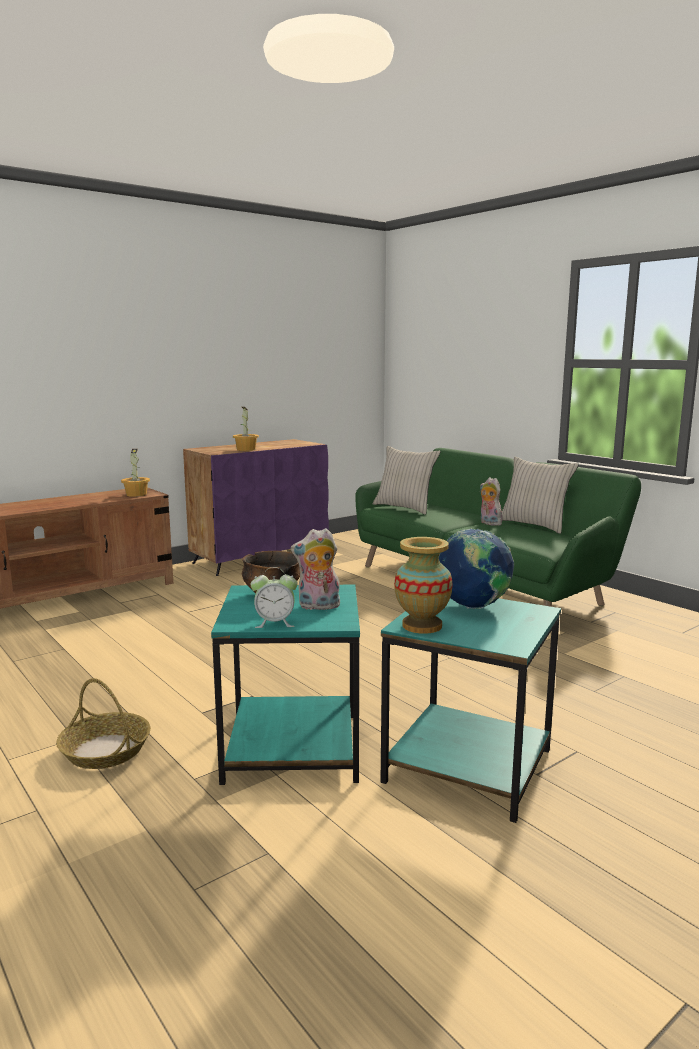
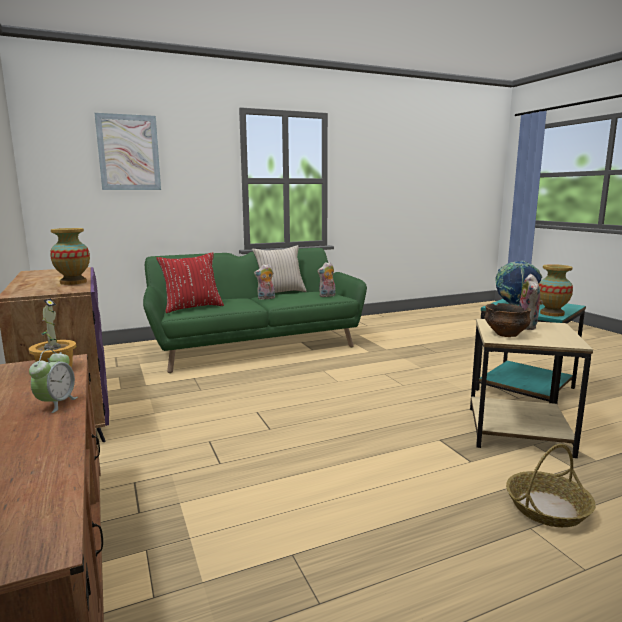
camera: 75 degrees left, 0 degrees up
(245, 449) = (73, 282): potted plant -> vase
(275, 623) = (566, 336): alarm clock -> alarm clock (56, 404)
(294, 746) = (516, 430): turquoise side table -> beige side table
(405, 508) = (192, 308): beige pillow -> red pillow
(457, 331) = (128, 152): none -> picture
(540, 542) = (327, 296): none -> plush toy

